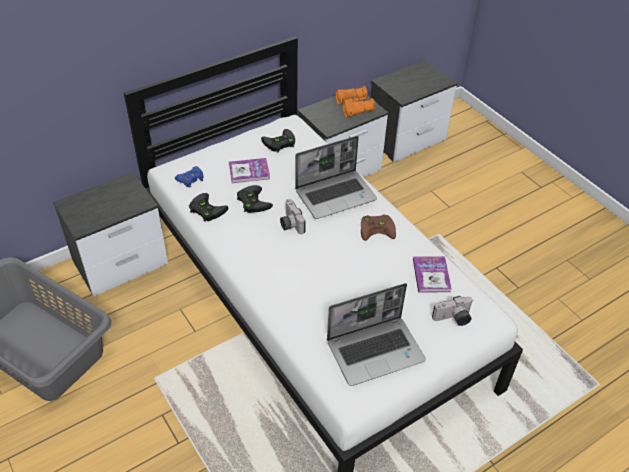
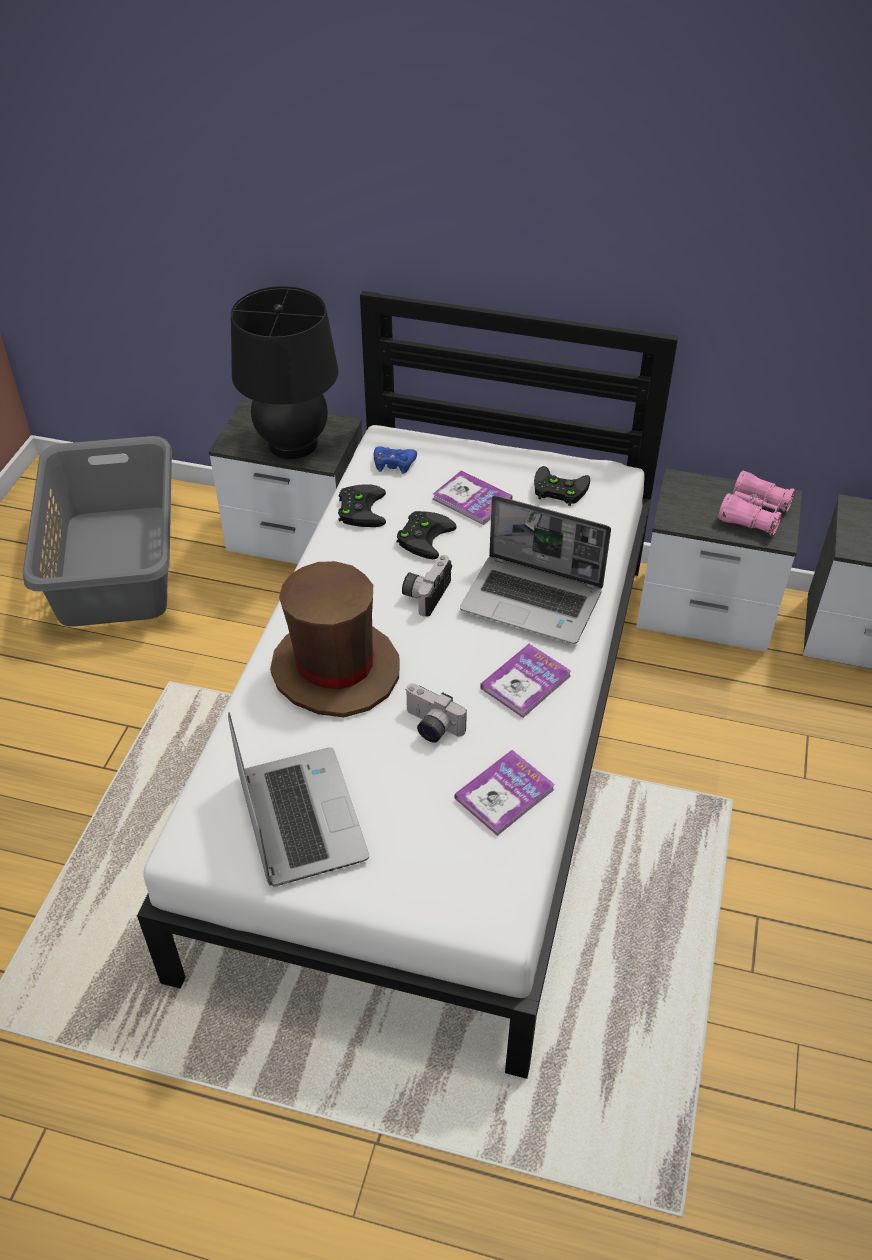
camera: 50 degrees right, 0 degrees up
(115, 205) = (292, 443): none -> black table lamp
(300, 283) = (335, 669): none -> brown hat
(354, 107) = (753, 514): orange binoculars -> pink binoculars
(376, 350) = (299, 816): laptop -> laptop turned 135 degrees counterclockwise
(378, 228) = (525, 682): brown game controller -> book
(453, 319) = (447, 869): camera -> camera (430, 727)

